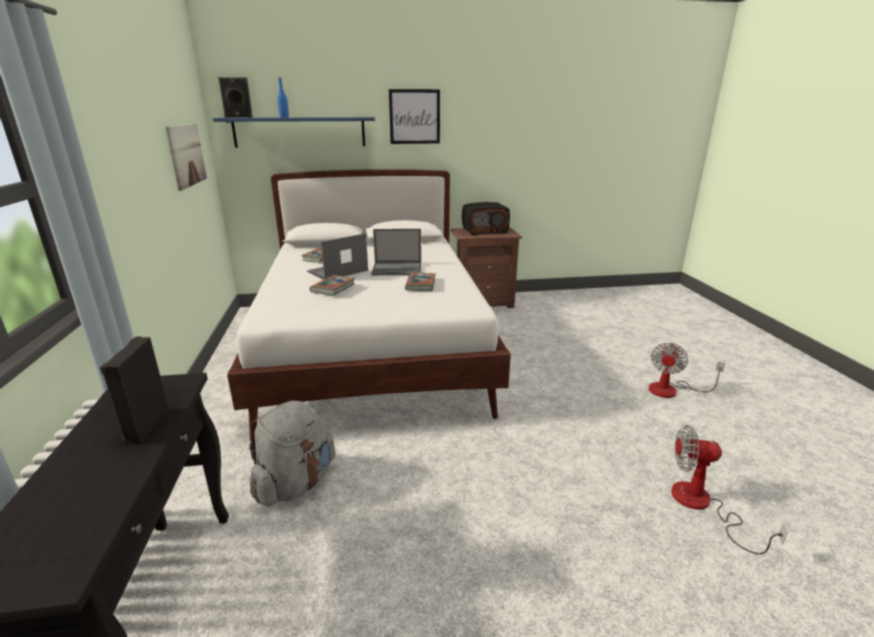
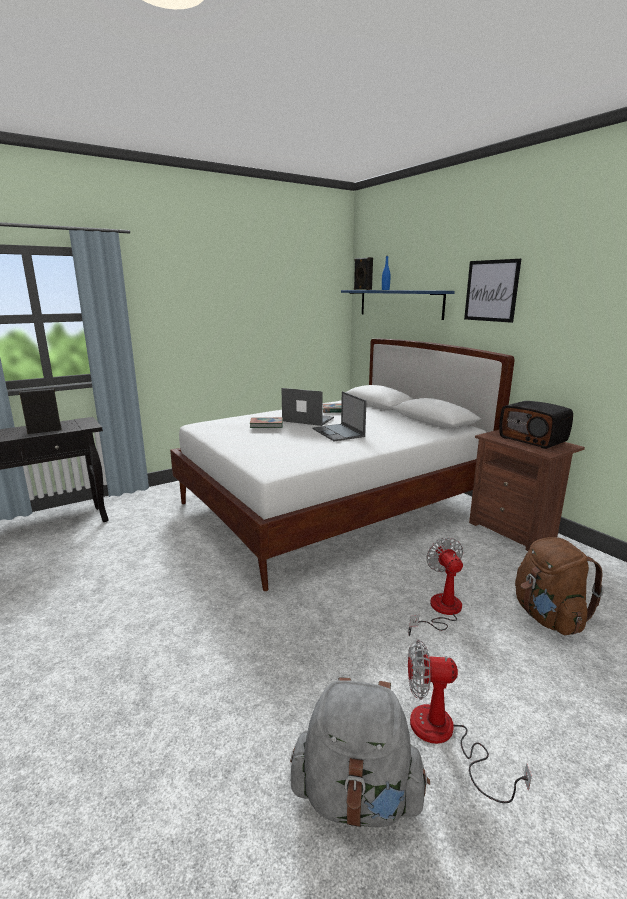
camera: 65 degrees right, 5 degrees down
(186, 155) = (295, 315): picture -> none
(296, 483) = (142, 530): grey backpack -> grey backpack (356, 796)
(420, 284) = (310, 446): book -> none
(580, 328) = (548, 617): none -> brown backpack
(702, 506) = (163, 775): fan -> fan (440, 611)

